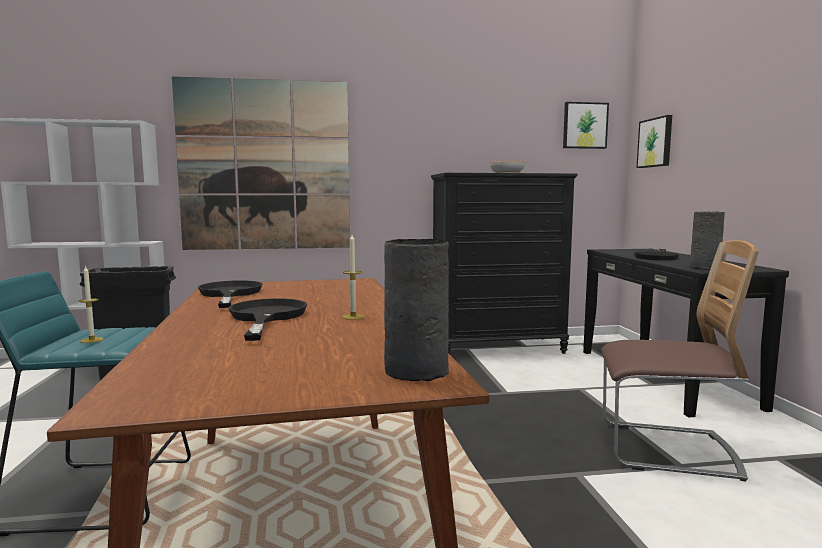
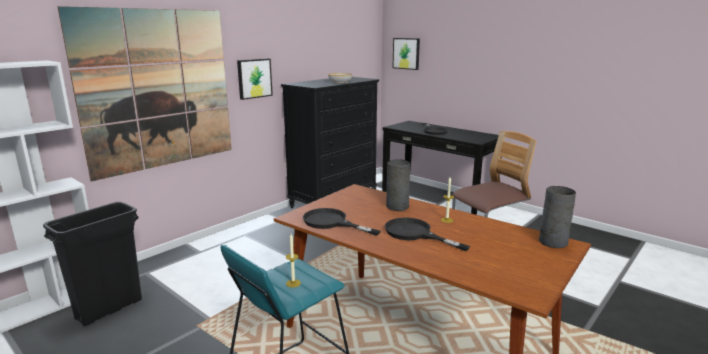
camera: 40 degrees left, 10 degrees up
(584, 125) = (361, 39): picture -> picture (254, 78)
(705, 268) = (474, 139): grey vase -> grey vase (397, 206)

